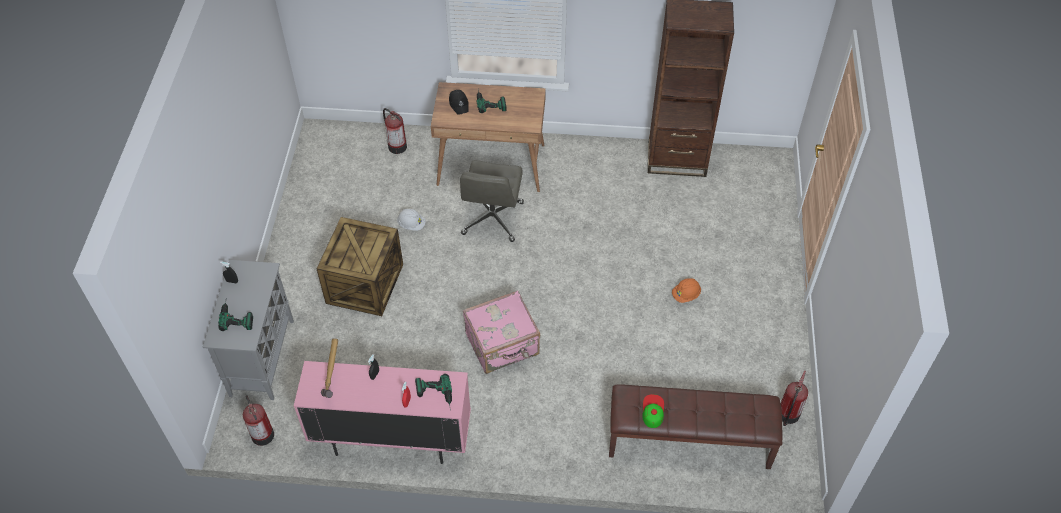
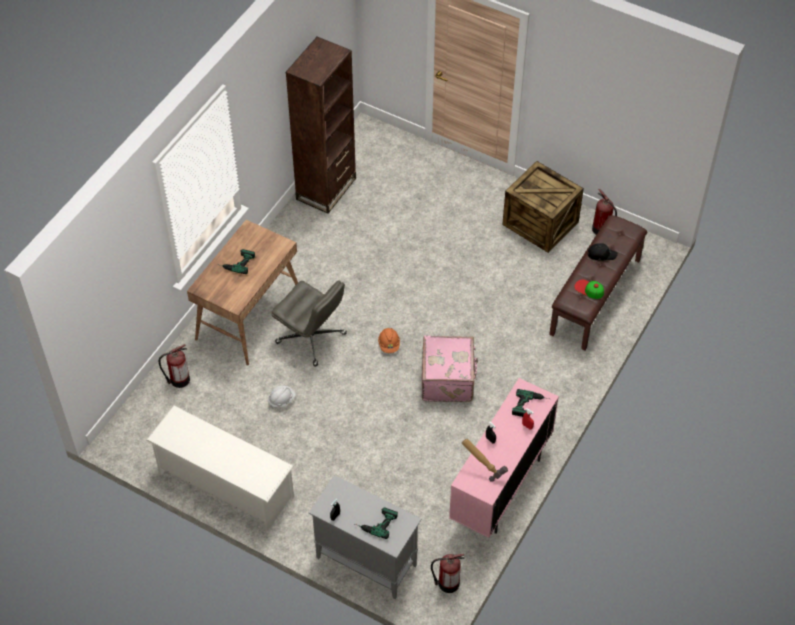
camera: 65 degrees left, 0 degrees up
(301, 221) = (225, 485): none -> white shoe rack
(366, 284) = (329, 456): crate -> crate (541, 223)
(459, 104) = (225, 285): black cap -> black cap (601, 254)
(686, 295) = (465, 242): orange hard hat -> orange hard hat (389, 344)

